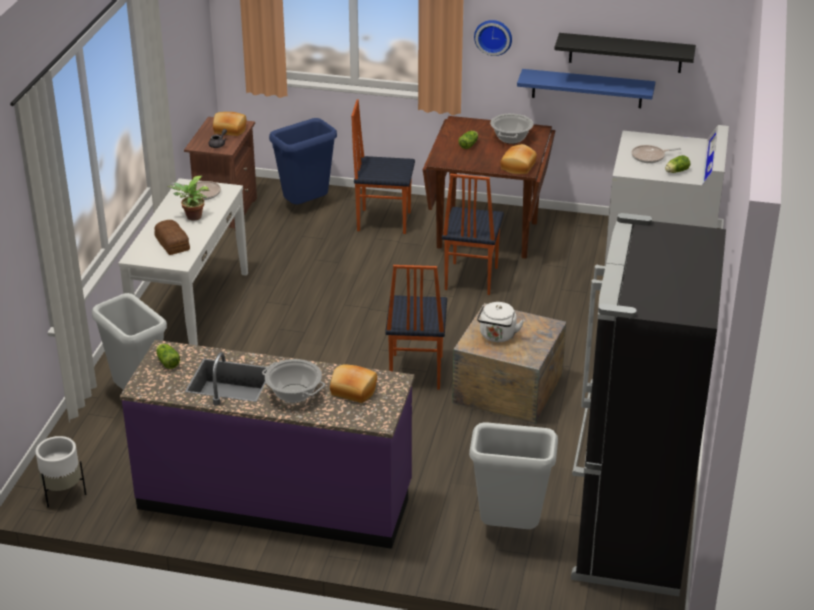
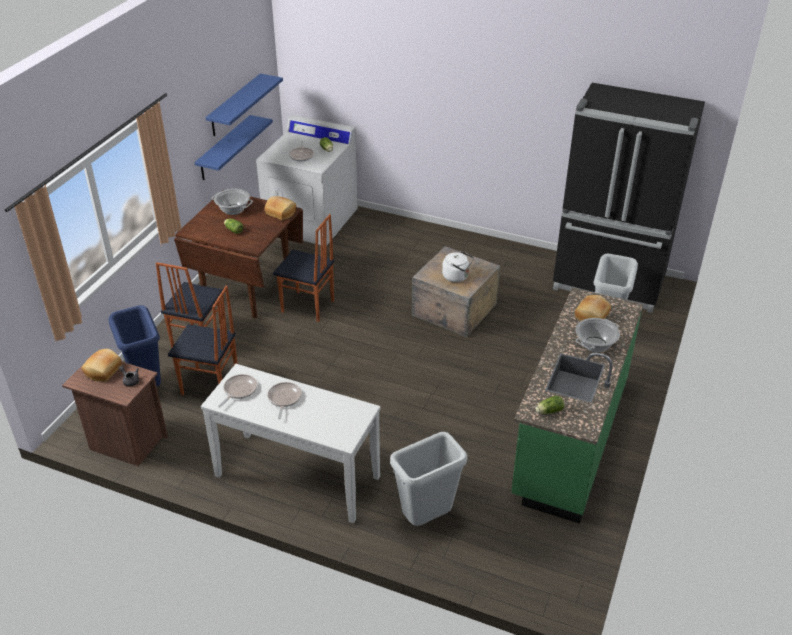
camera: 80 degrees left, 5 degrees up
(63, 494) = (557, 575): white planter -> none
(172, 243) = (327, 414): bread -> none
(192, 217) = (284, 399): potted plant -> frying pan
(275, 498) = (569, 438): purple counter -> green counter
(415, 372) = (424, 350): chair -> chair (210, 385)
(493, 36) = (176, 149): wall clock -> none
(625, 53) = (235, 105): black shelf -> blue shelf

